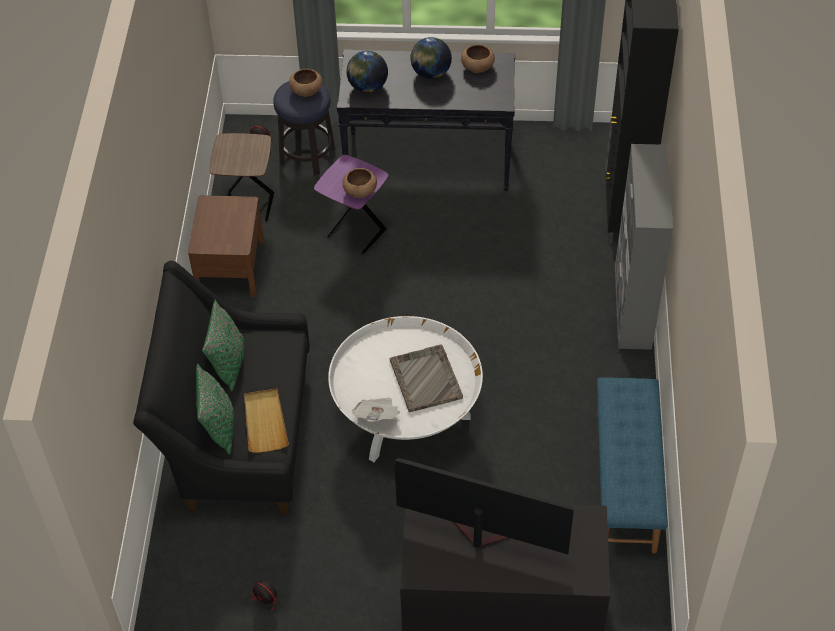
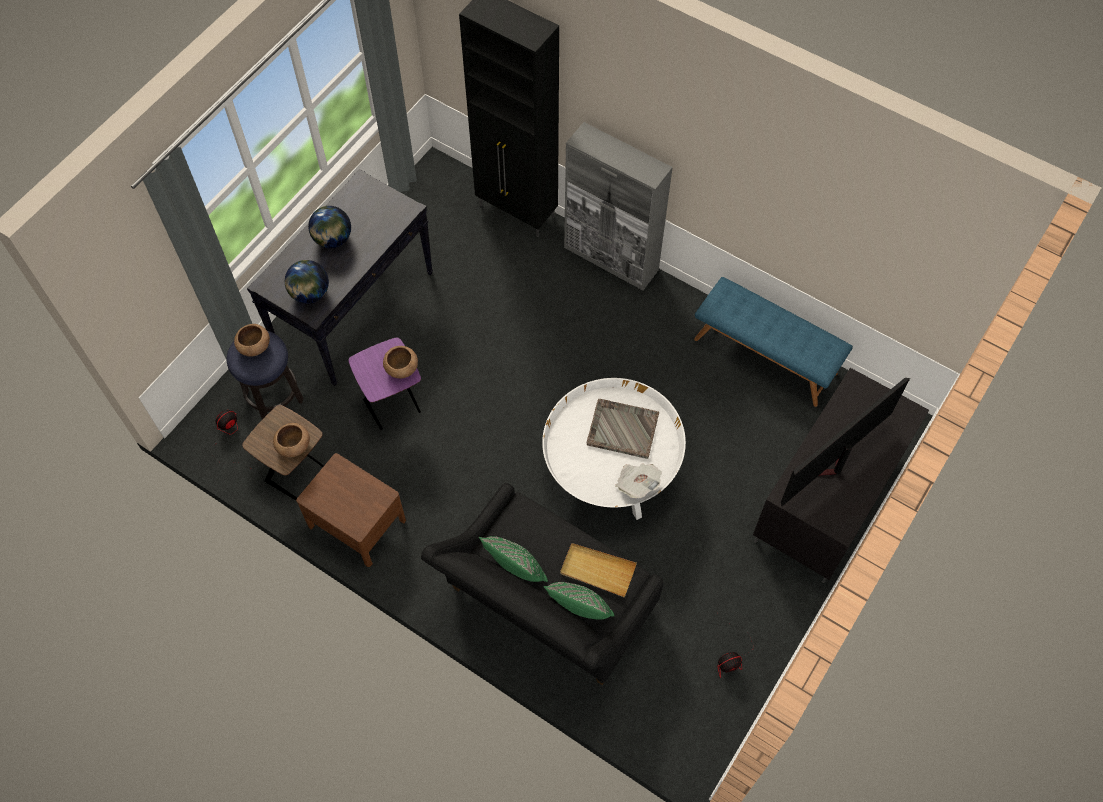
camera: 60 degrees left, 10 degrees up
(477, 67) = (353, 203): brown bowl -> brown bowl (293, 445)

